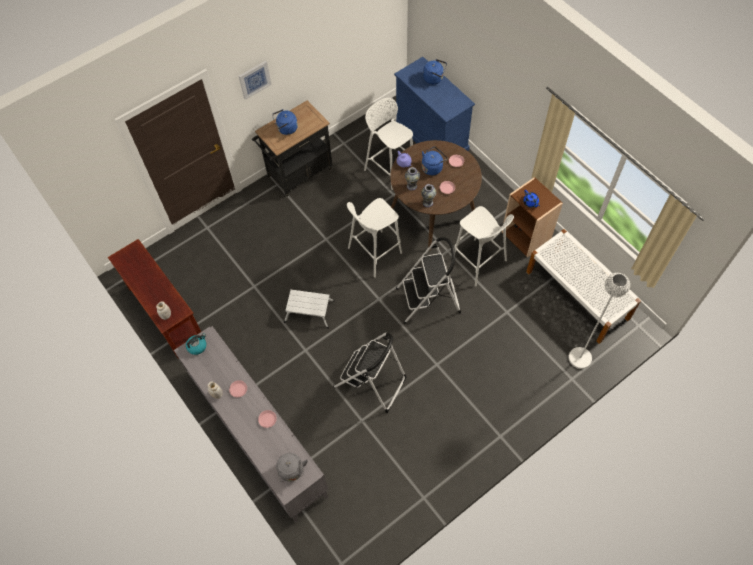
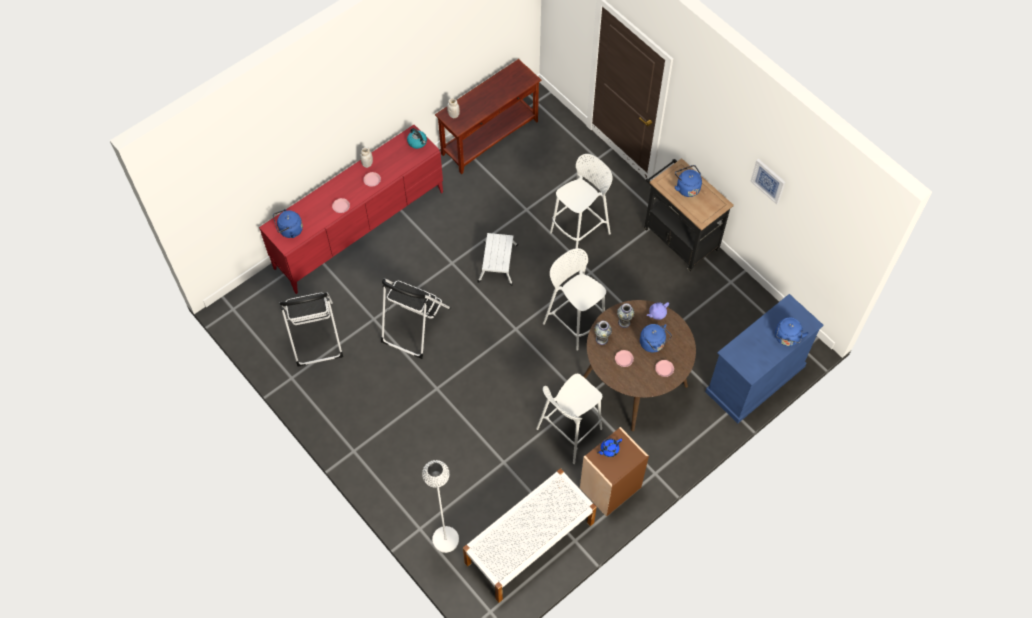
camera: 85 degrees right, 0 degrees up
(254, 79) = (702, 122): picture -> picture (768, 181)
(257, 435) = (360, 229): grey cabinet -> red cabinet
(292, 471) = (289, 230): grey kettle -> blue kettle
(390, 169) = (697, 334): white stool -> white stool (579, 230)
(430, 300) = (515, 381): step ladder -> step ladder (315, 336)

